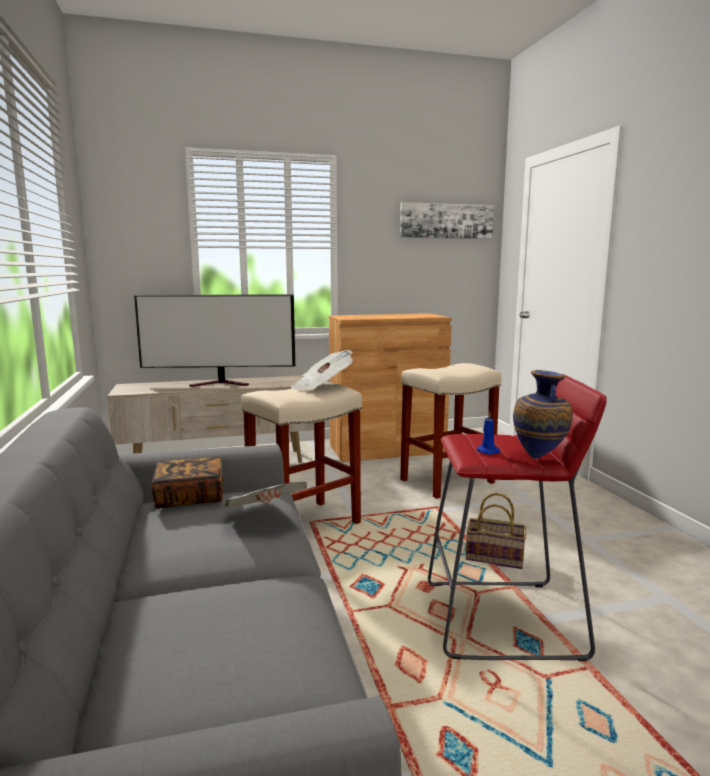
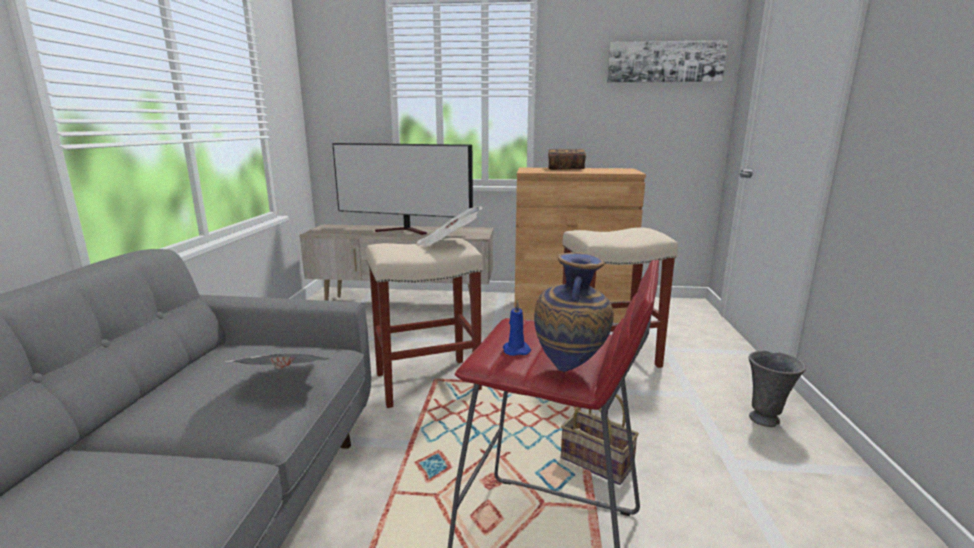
camera: 20 degrees right, 5 degrees up
(190, 497) = (251, 347): book -> book (566, 168)
(590, 507) = (765, 419): none -> grey vase

